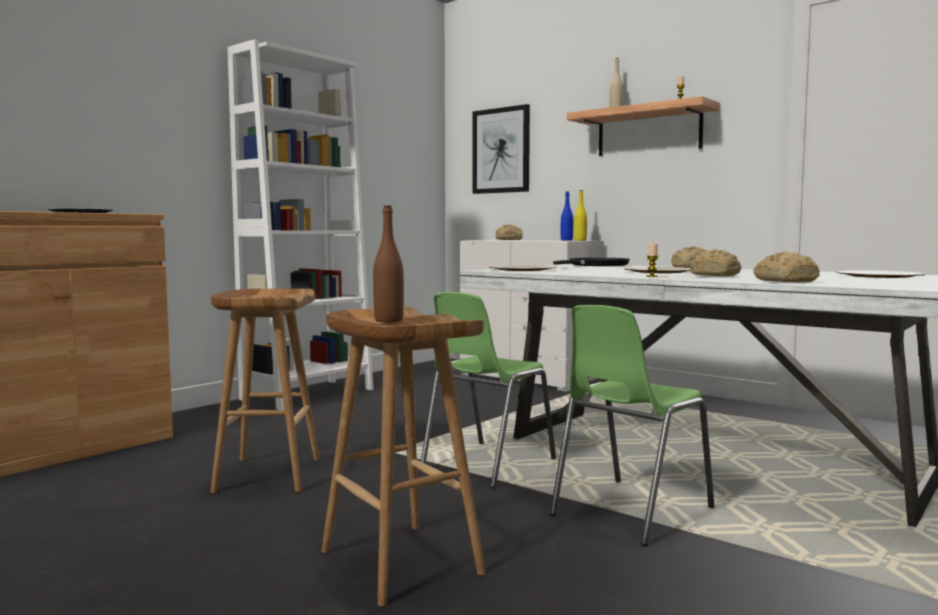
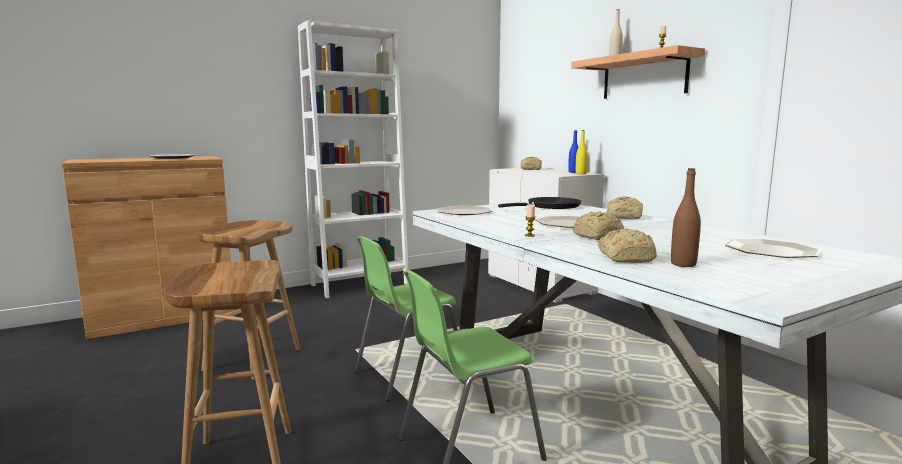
camera: 20 degrees right, 5 degrees up
(388, 320) = (206, 283): brown bottle -> brown bottle (683, 264)
(501, 150) = (535, 92): picture -> none

